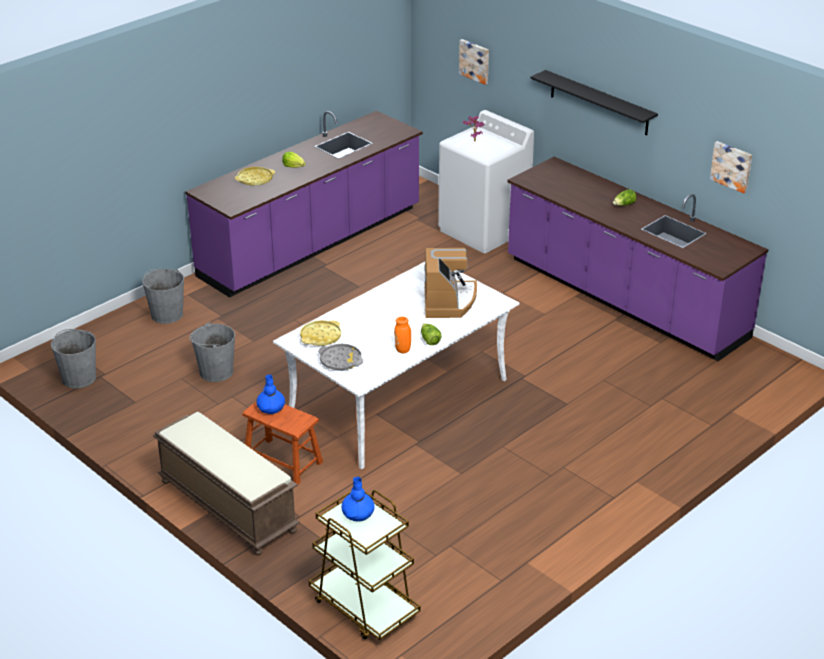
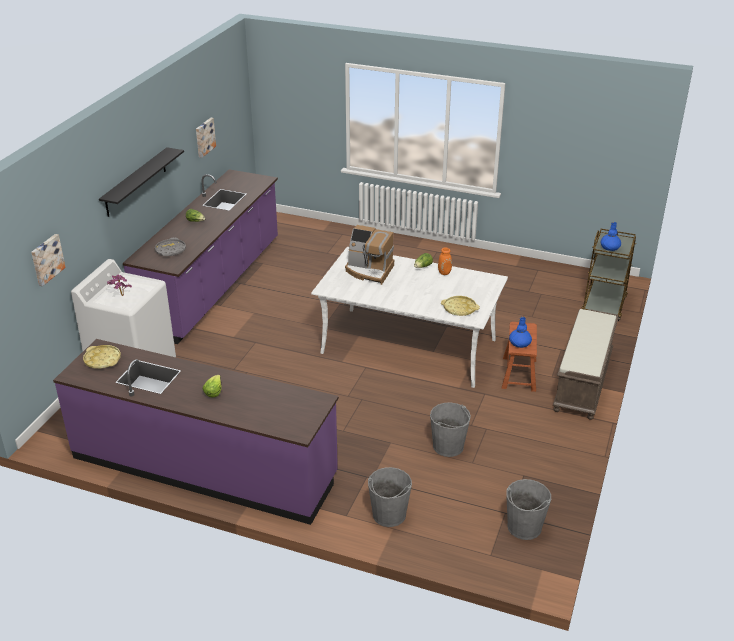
camera: 115 degrees left, 0 degrees up
(255, 179) = (255, 407): yellow tray -> yellow tray (102, 360)
(340, 360) = (479, 292): grey tray -> grey tray (170, 250)
(449, 302) = (369, 271): coffee machine -> coffee machine turned 135 degrees counterclockwise

